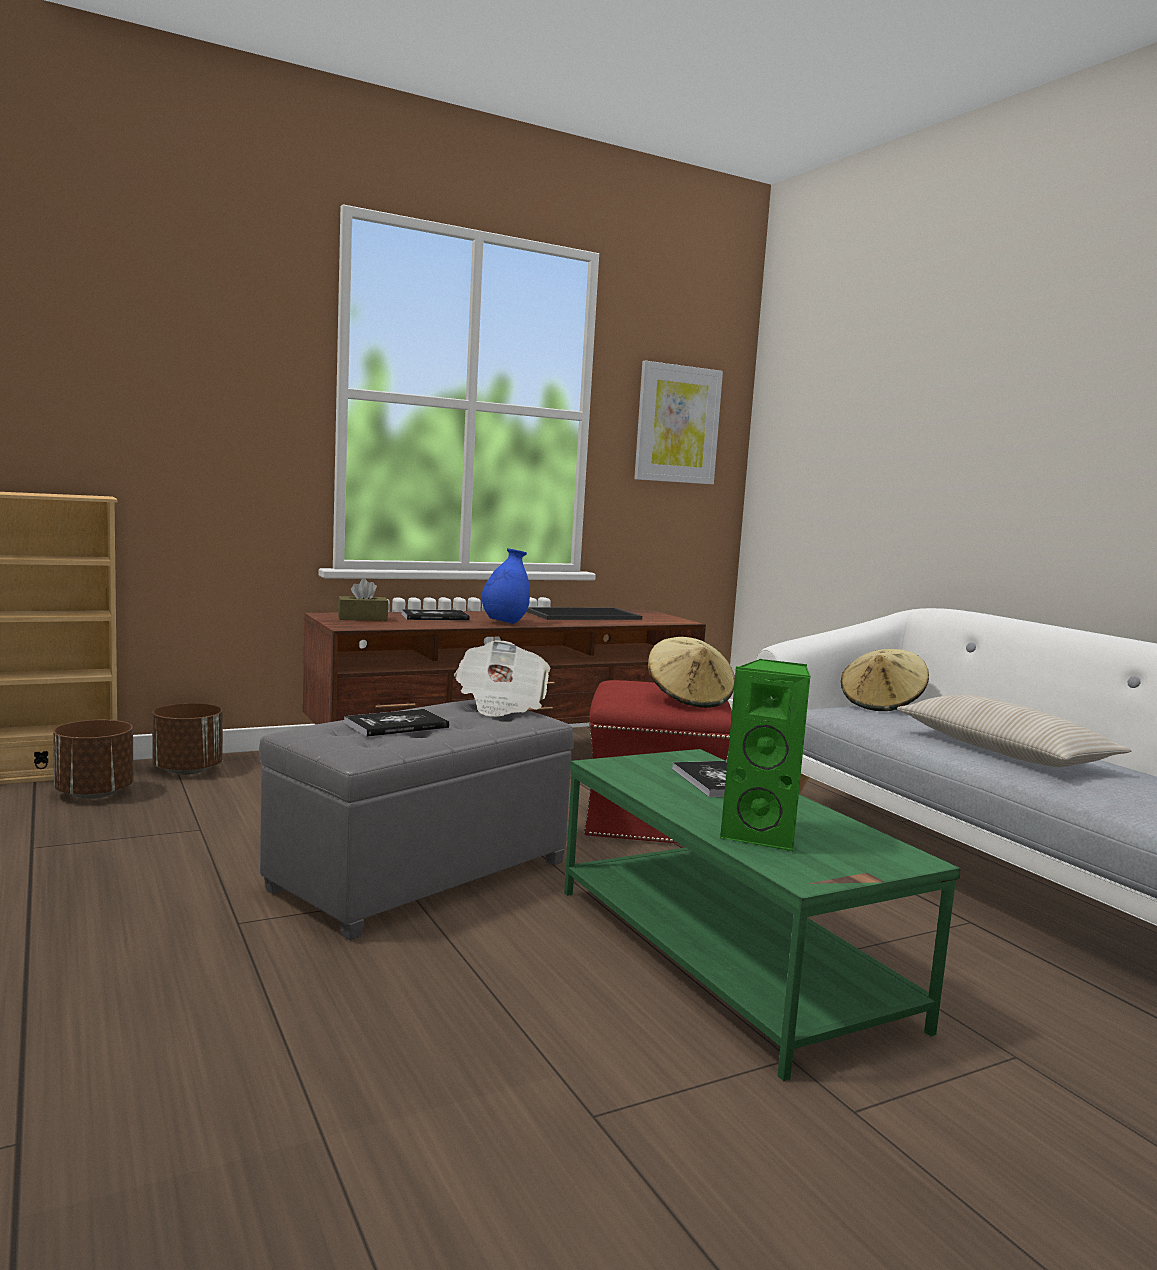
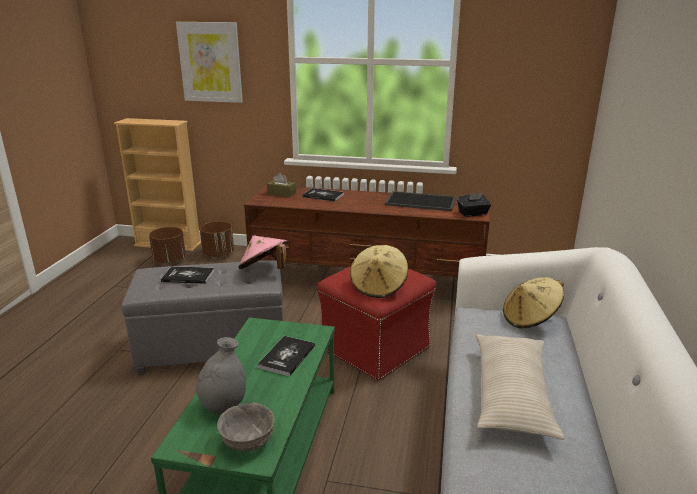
camera: 40 degrees right, 15 degrees up
(501, 705) = (264, 270): newspaper -> pink hat
(504, 623) = (350, 206): blue vase -> none
(671, 620) = (473, 214): none -> black tissue box
(677, 424) = (532, 63): picture -> picture (210, 62)
(762, 835) = (223, 406): green speaker -> grey vase
(865, 852) = (247, 441): none -> grey bowl

